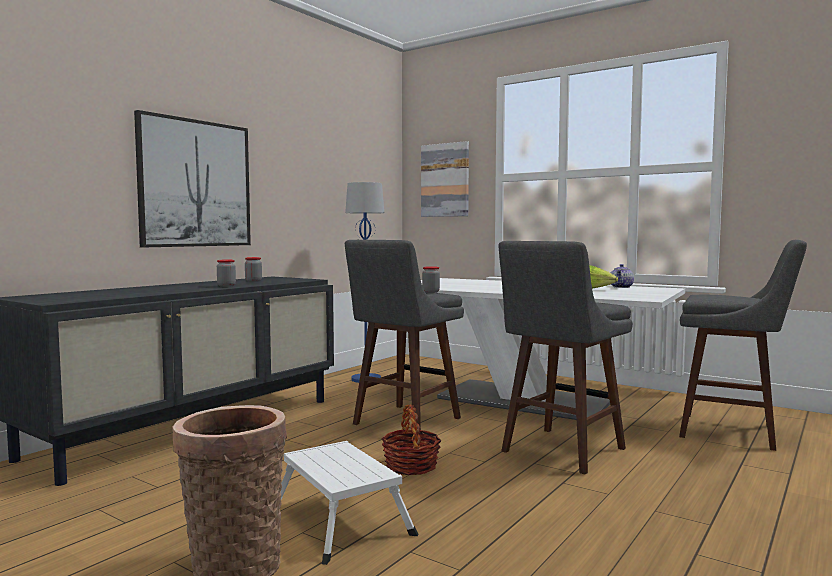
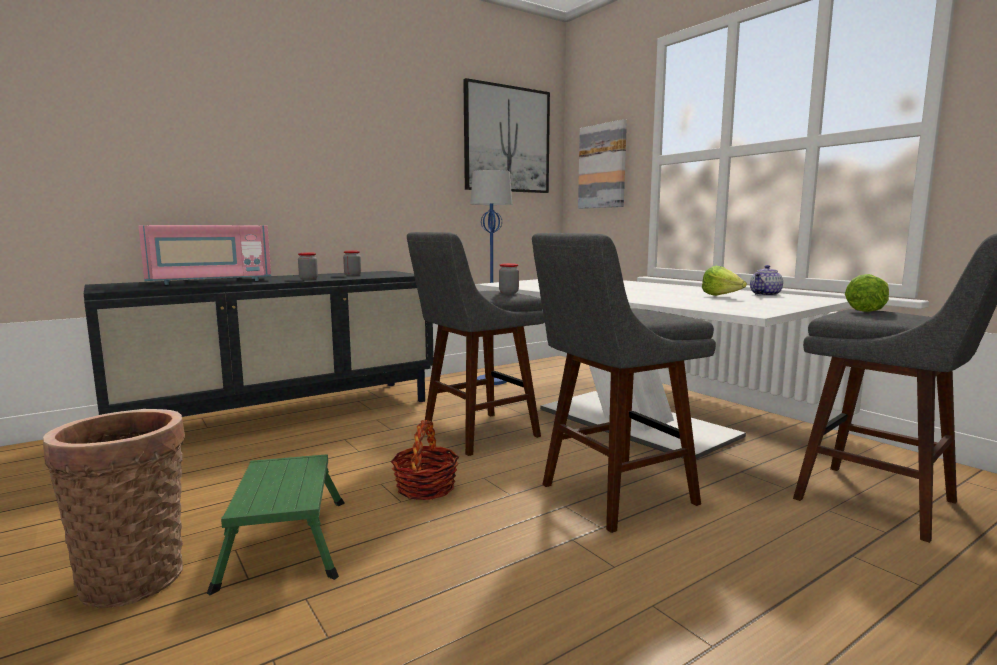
camera: 20 degrees right, 5 degrees up
(130, 291) = (210, 281): none -> pink microwave
(195, 183) = (300, 176): picture -> picture (507, 139)
(340, 519) = (285, 541): white step ladder -> green step ladder
(710, 294) = (867, 310): none -> lettuce

